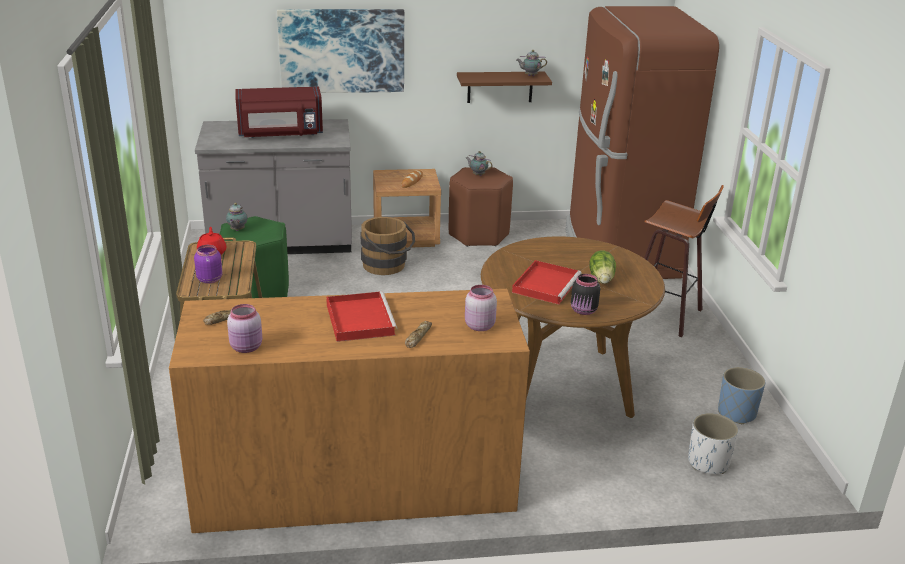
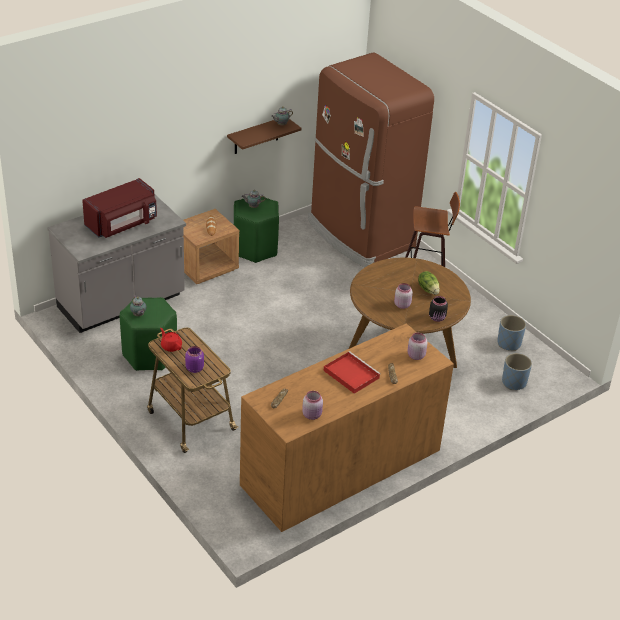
camera: 30 degrees left, 10 degrees up
(342, 50) = (147, 143): picture -> none
(387, 266) = (217, 300): brown bucket -> none
(479, 235) = (255, 249): brown stool -> green stool
(546, 284) = (401, 304): red tray -> pink jar
(708, 462) = (514, 382): white planter -> blue planter

